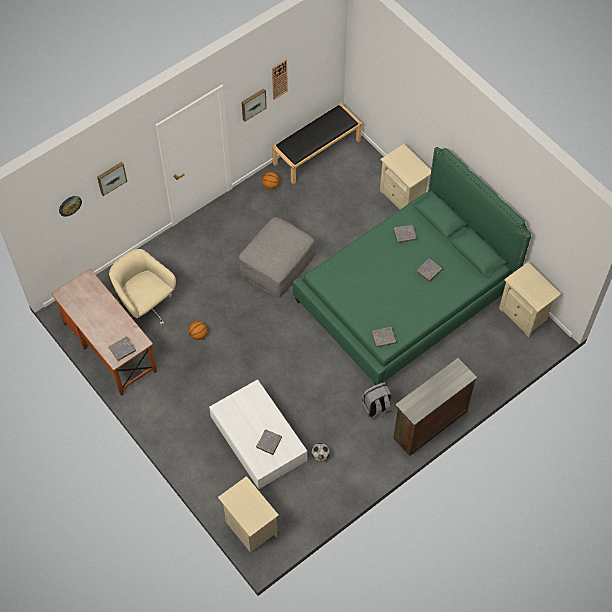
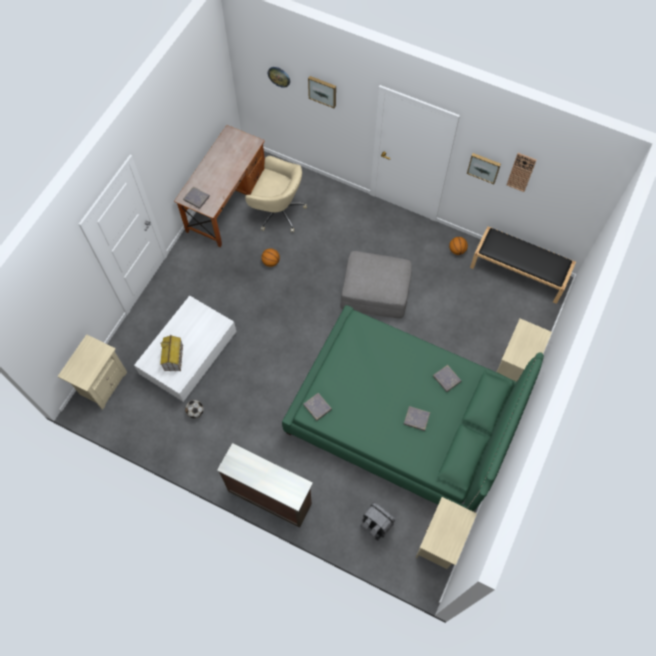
camera: 65 degrees right, 5 degrees up
(146, 308) = (278, 211): beige office chair -> beige office chair turned 90 degrees clockwise
(269, 442) = (174, 358): grey book -> toy house
(376, 408) = (266, 440): grey backpack -> grey backpack (376, 524)

